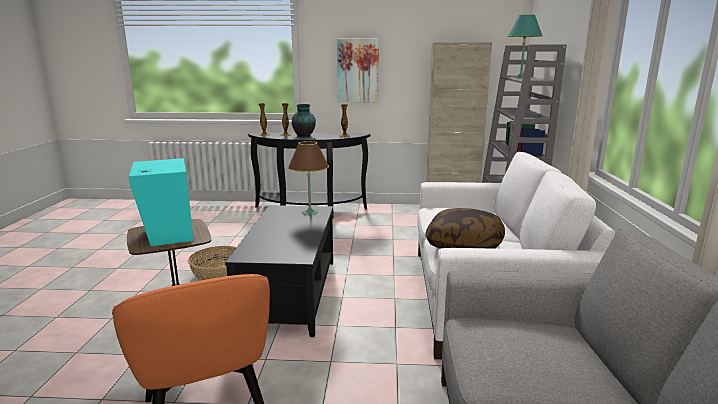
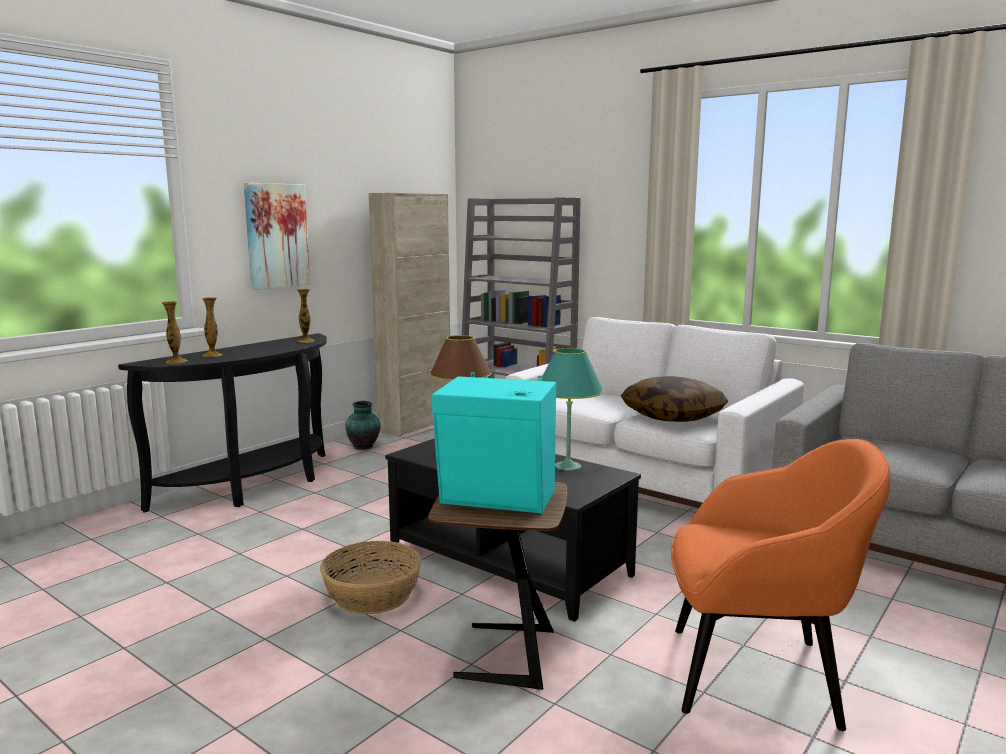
camera: 55 degrees left, 5 degrees down
(304, 136) = (252, 351): vase -> vase (364, 446)
(520, 77) = (499, 236): turquoise table lamp -> turquoise table lamp (568, 466)

